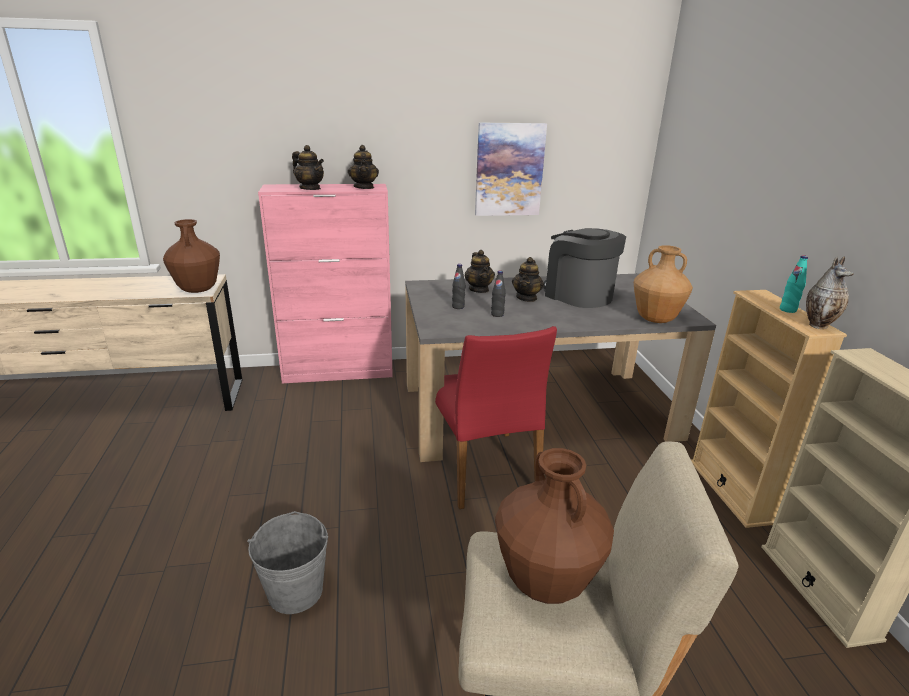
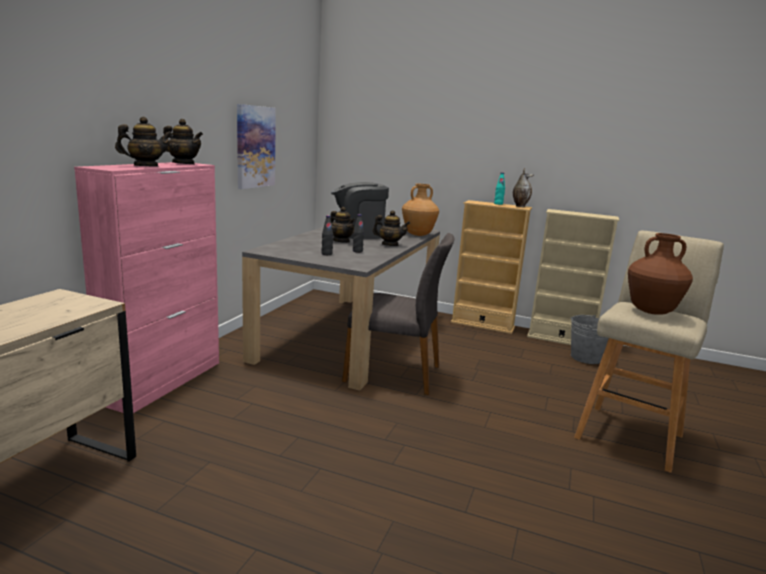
camera: 60 degrees left, 10 degrees down
(198, 290) = (86, 304): brown vase -> none
(295, 591) = (463, 482): grey bucket -> grey bucket (585, 357)
(479, 289) = (304, 244): teapot -> teapot (390, 245)
(484, 469) = (394, 373): red chair -> grey chair

